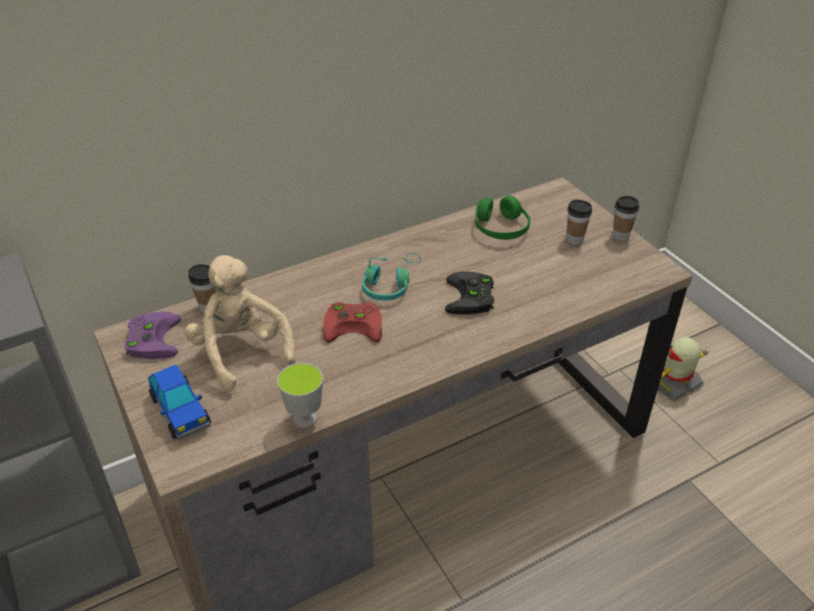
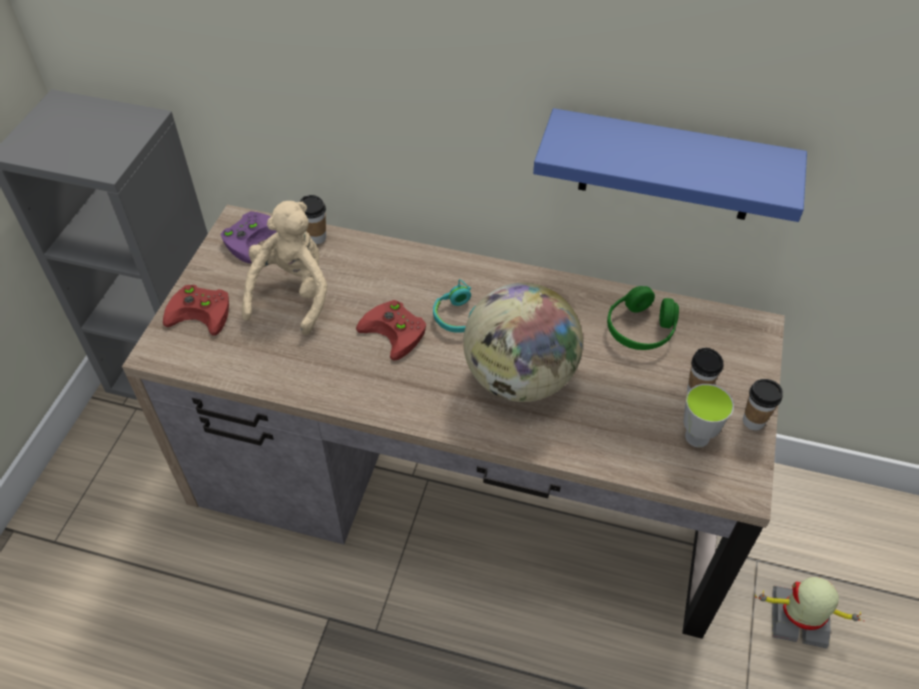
camera: 45 degrees right, 10 degrees up
(180, 411) = (203, 311): toy car -> red game controller
(305, 419) = (266, 383): cup -> cup (697, 437)
(471, 93) = (668, 167): none -> blue shelf
(471, 298) = (519, 378): black game controller -> globe

